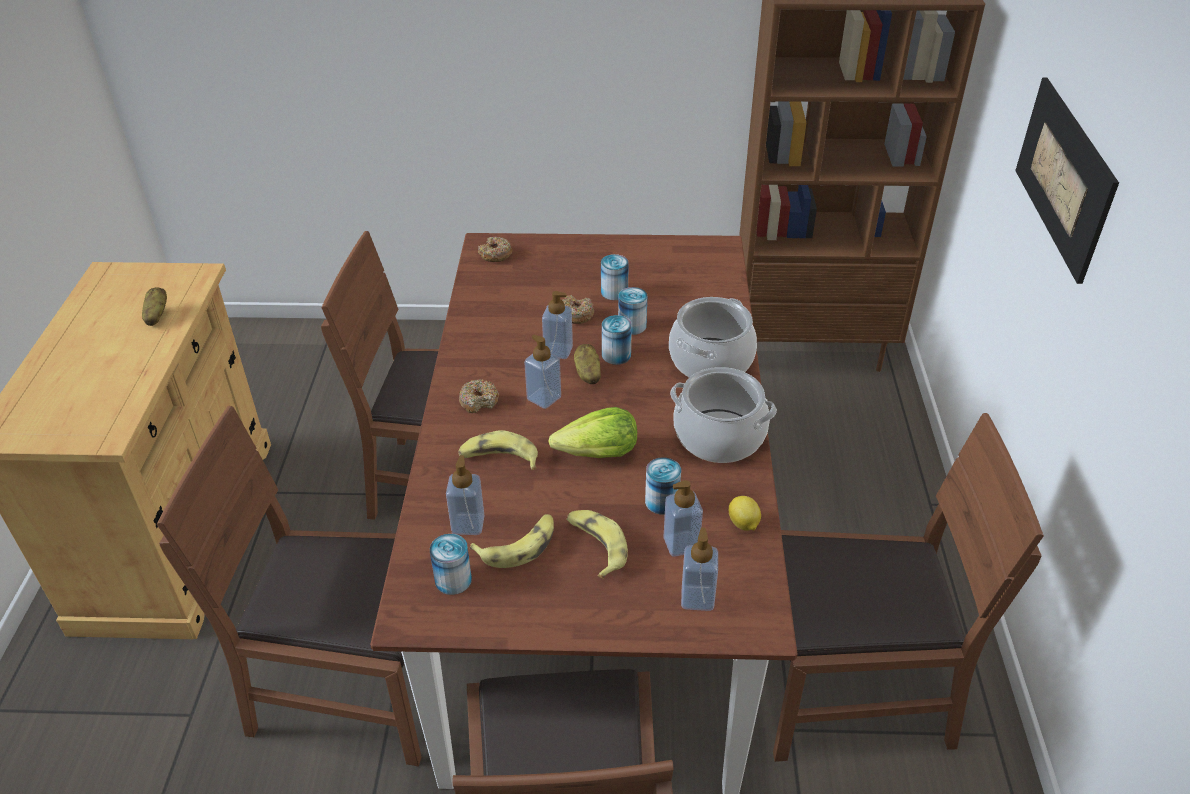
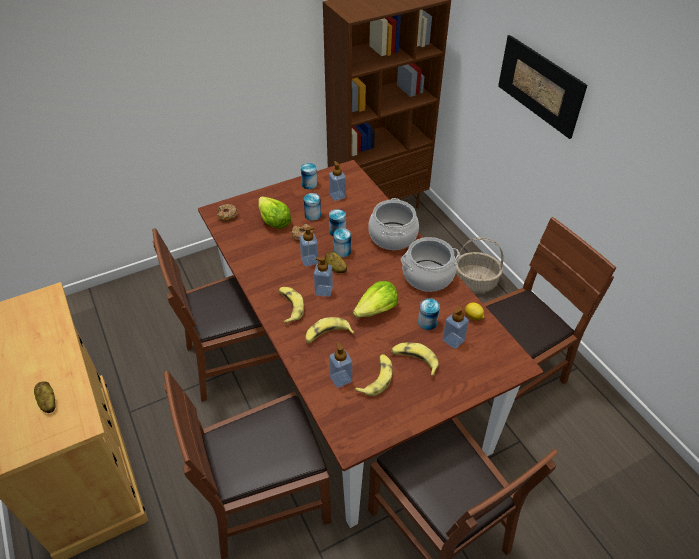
camera: 30 degrees left, 5 degrees up
(156, 316) = (44, 333): potato -> potato (48, 402)
(453, 580) = (358, 412): can -> can (309, 184)
(479, 401) = (289, 307): donut -> banana
(552, 282) = (273, 221): none -> lettuce
(697, 598) = (481, 364): soap dispenser -> soap dispenser (337, 196)
(901, 519) = (476, 282): none -> basket

